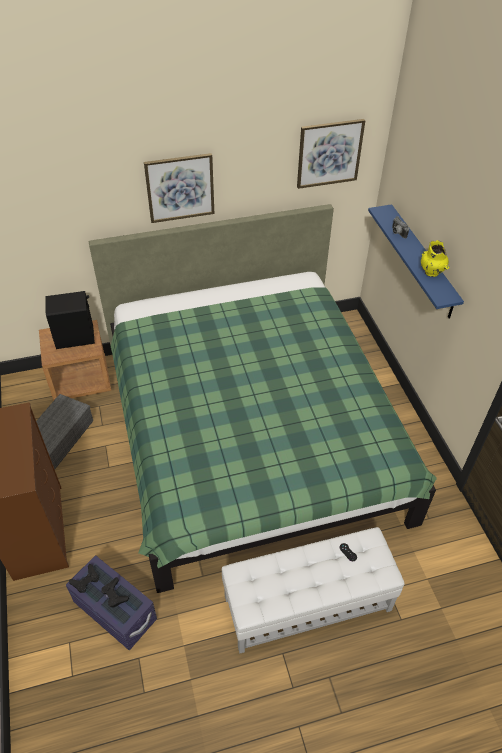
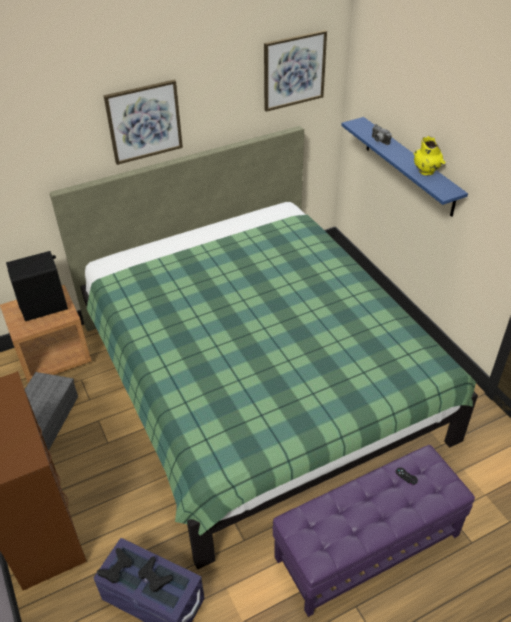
camera: 10 degrees left, 5 degrees down
(307, 602) = (367, 545): white ottoman -> purple ottoman

